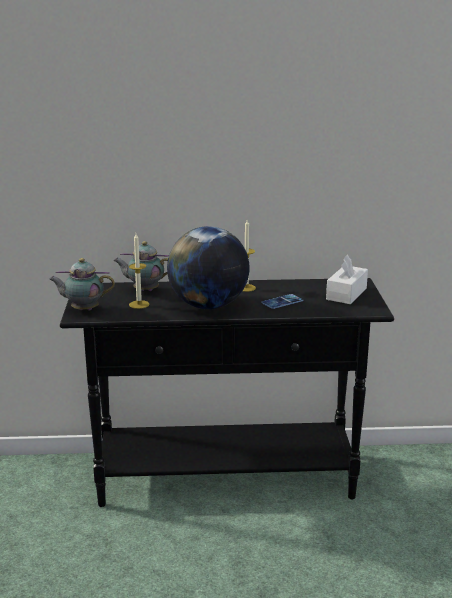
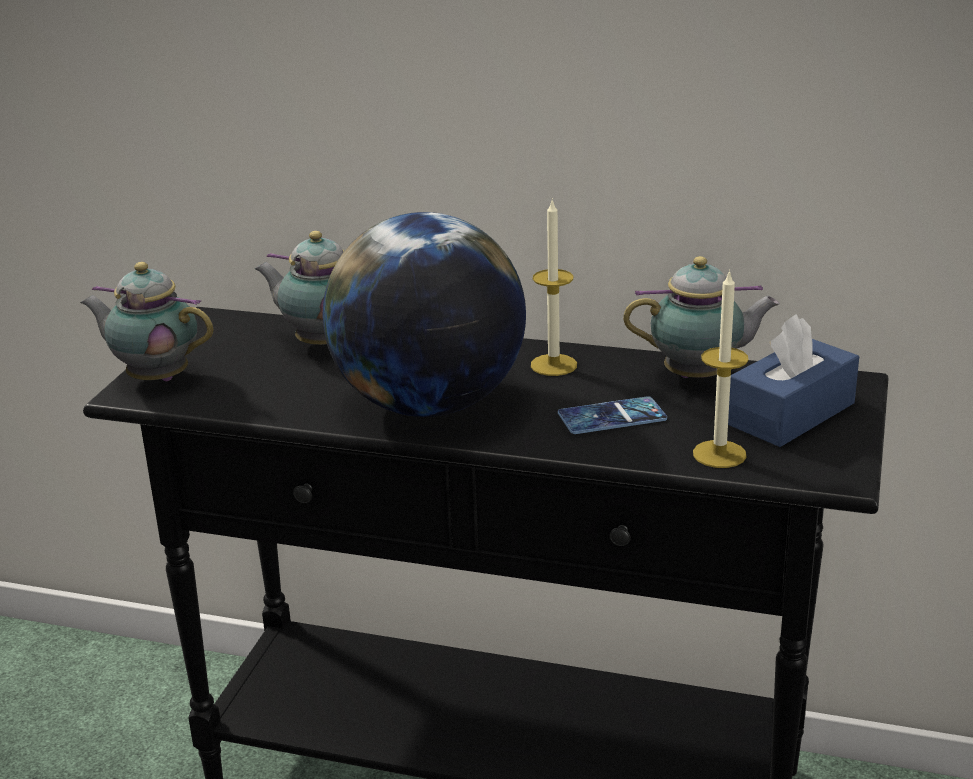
camera: 20 degrees right, 5 degrees up
(139, 304) = (281, 380): candle -> candle (719, 454)
(305, 286) = (700, 377): none -> teapot
(346, 294) = (791, 414): white tissue box -> blue tissue box

